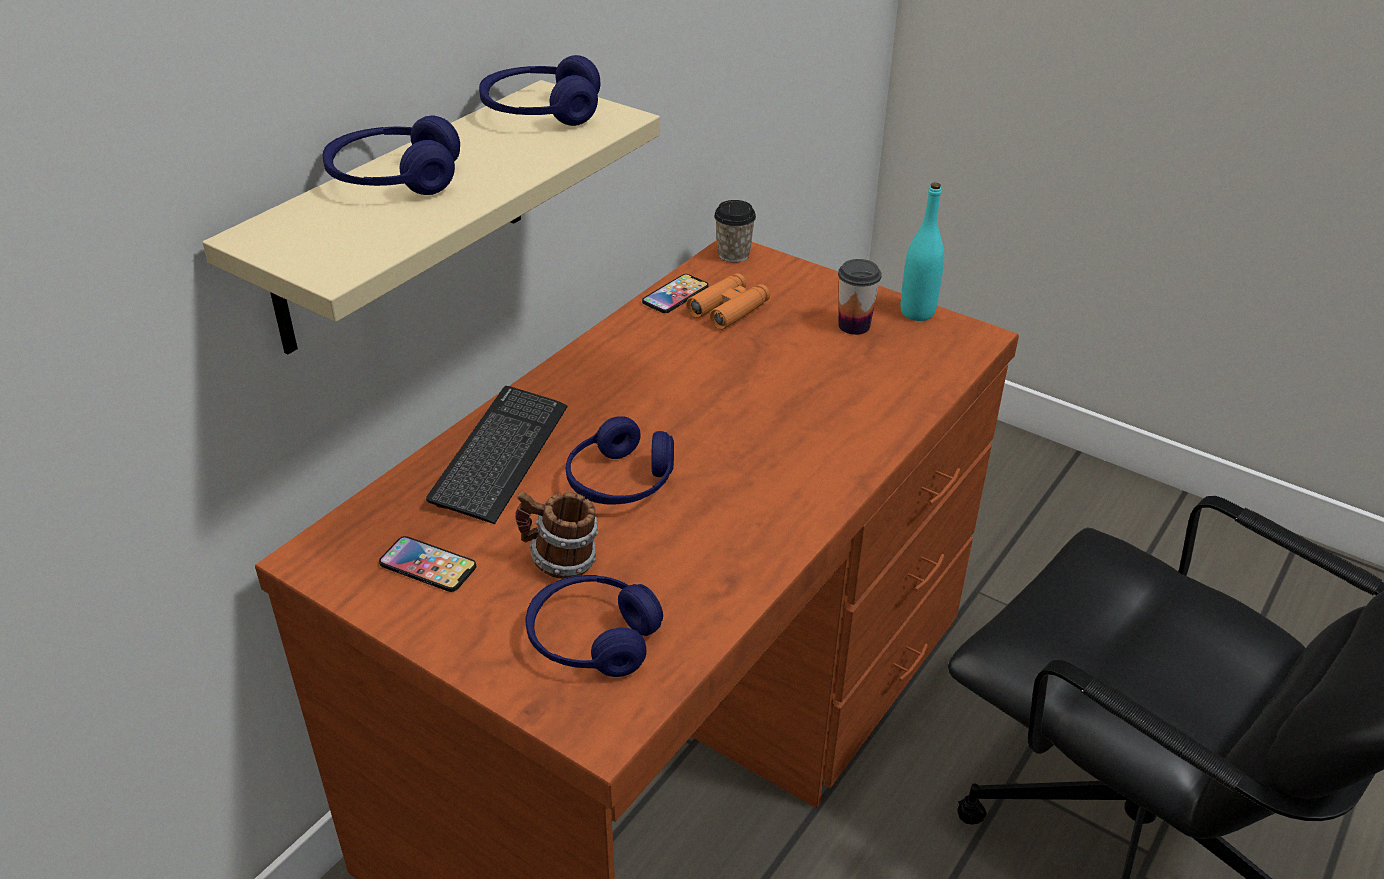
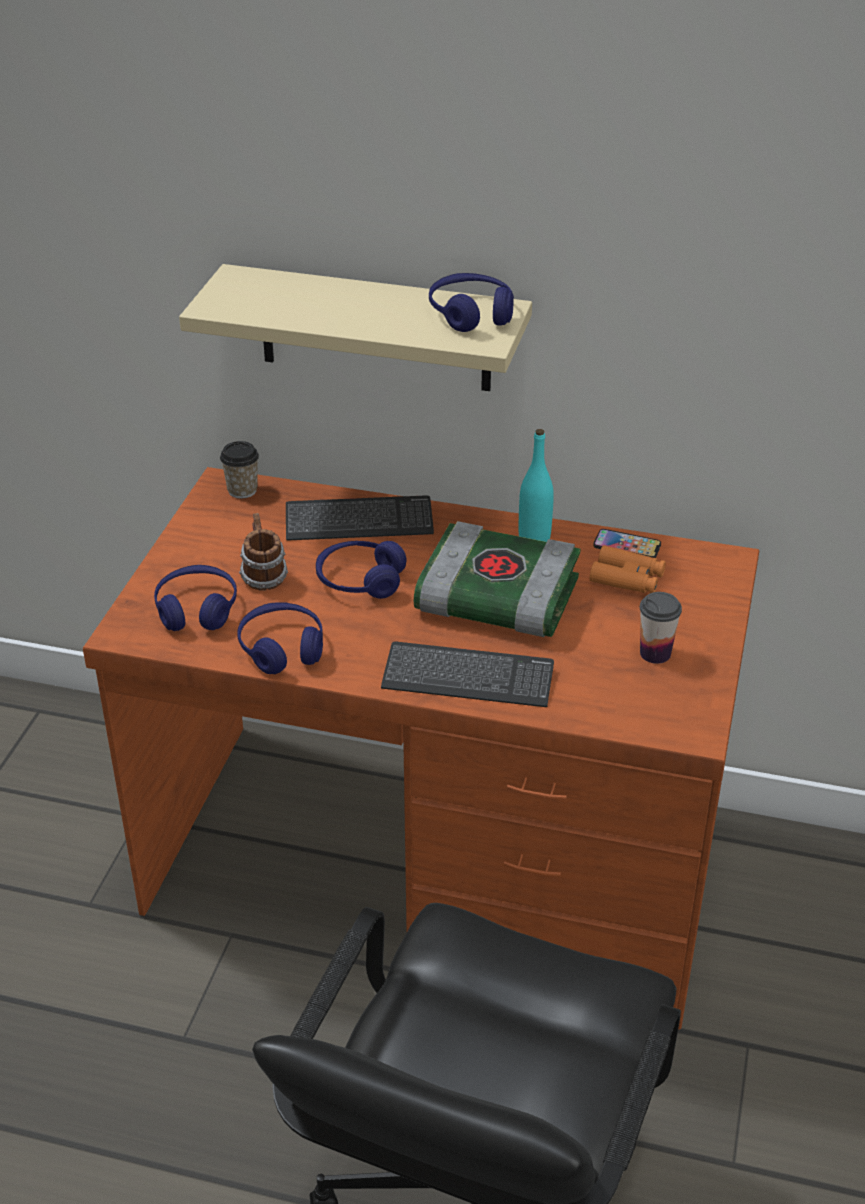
camera: 70 degrees right, 0 degrees up
(394, 179) = (332, 293): blue headphones -> blue headphones (282, 648)
(428, 565) = (234, 527): phone -> none
(714, 395) = (494, 599): none -> book
(733, 255) = (721, 561): cup -> cup (242, 490)
(841, 446) = (468, 678): none -> keyboard
(917, 312) = (709, 688): turquoise bottle -> turquoise bottle (534, 539)

